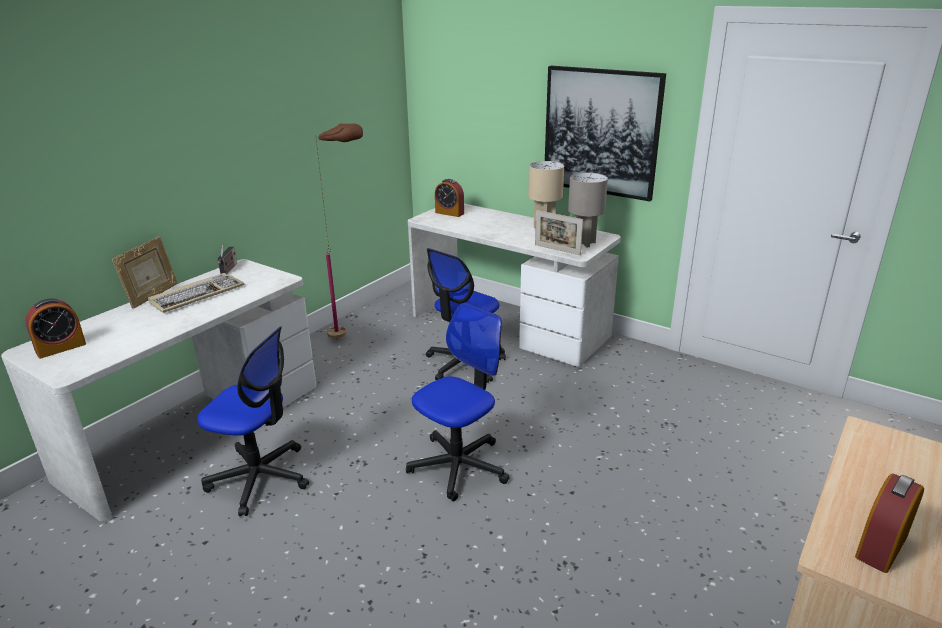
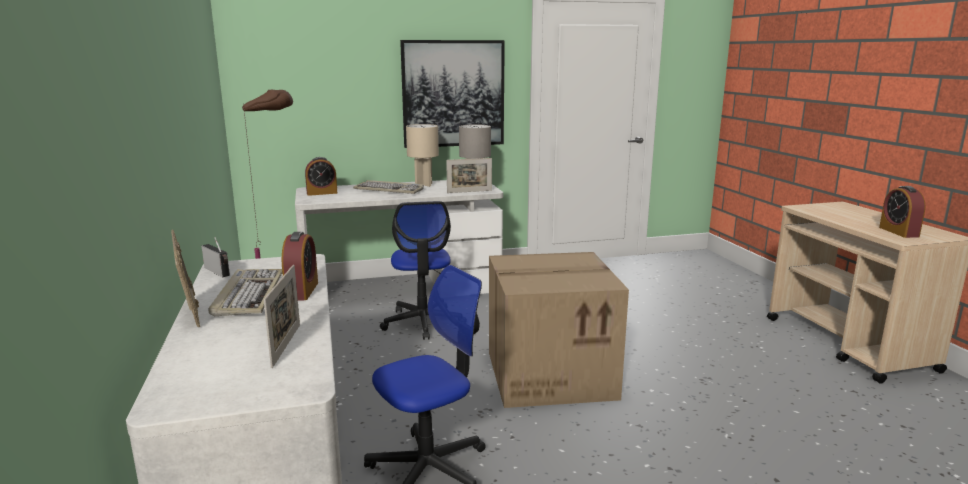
camera: 50 degrees left, 10 degrees down
(61, 348) = (215, 382): alarm clock -> alarm clock (302, 291)
(124, 342) = (286, 345): none -> picture frame
(458, 466) = (551, 374): office chair -> cardboard box
(502, 225) = (390, 190): none -> keyboard

